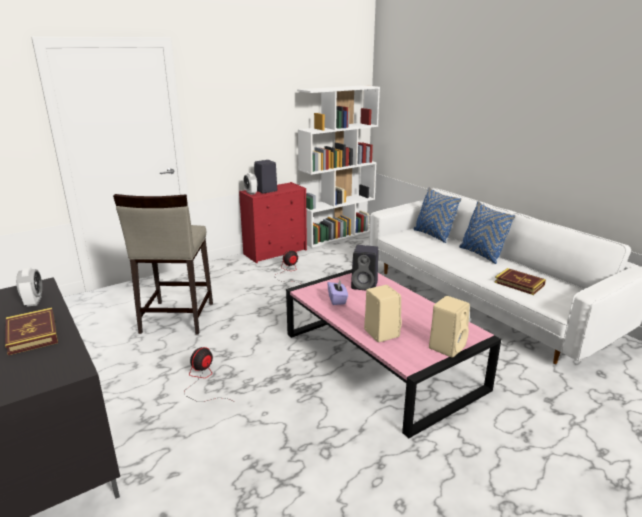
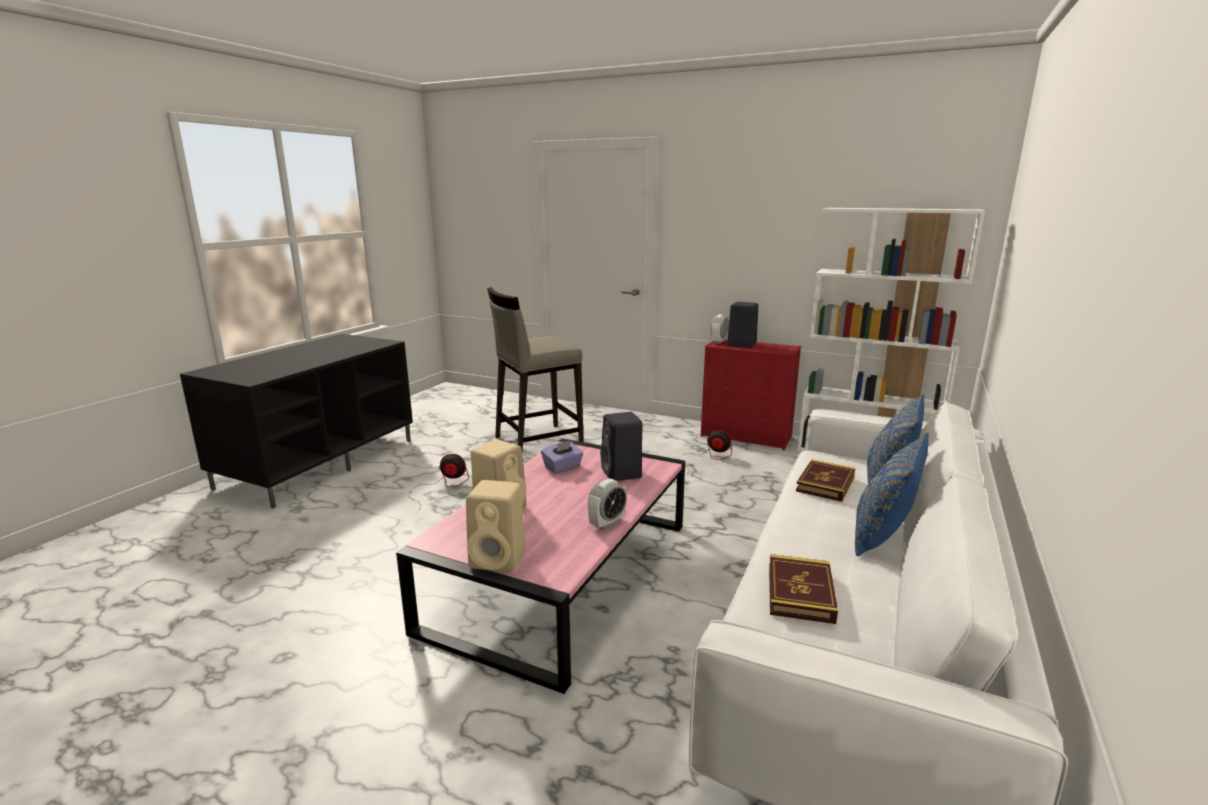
camera: 60 degrees right, 5 degrees down
(32, 334) = (305, 360): book -> book (825, 484)
(34, 301) = (357, 348): alarm clock -> alarm clock (607, 523)

